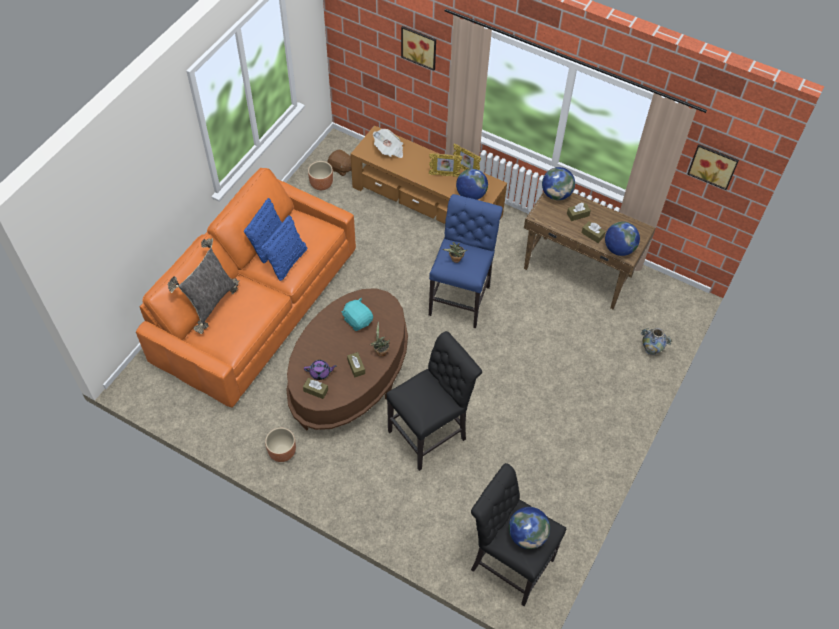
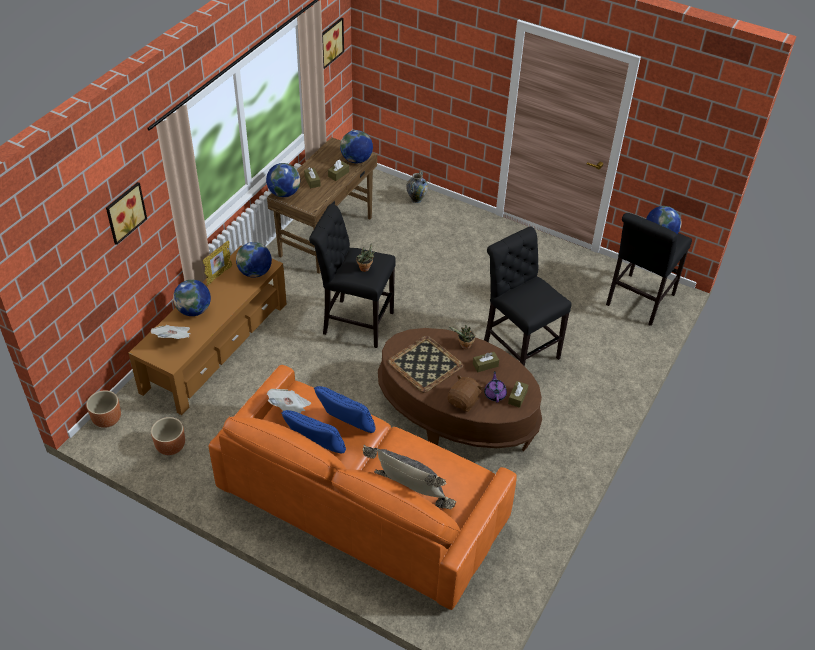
camera: 90 degrees left, 10 degrees down
(282, 452) = (554, 469): brown planter -> brown planter (107, 419)
(309, 225) = (289, 408): none -> newspaper
(341, 168) = (147, 427): brown plush toy -> brown plush toy (464, 401)
(358, 320) = (426, 364): turquoise plush toy -> tray
(421, 159) = (194, 310): none -> globe
(444, 175) = (222, 292): picture frame -> none
(461, 297) = (354, 322): blue stool -> black stool

